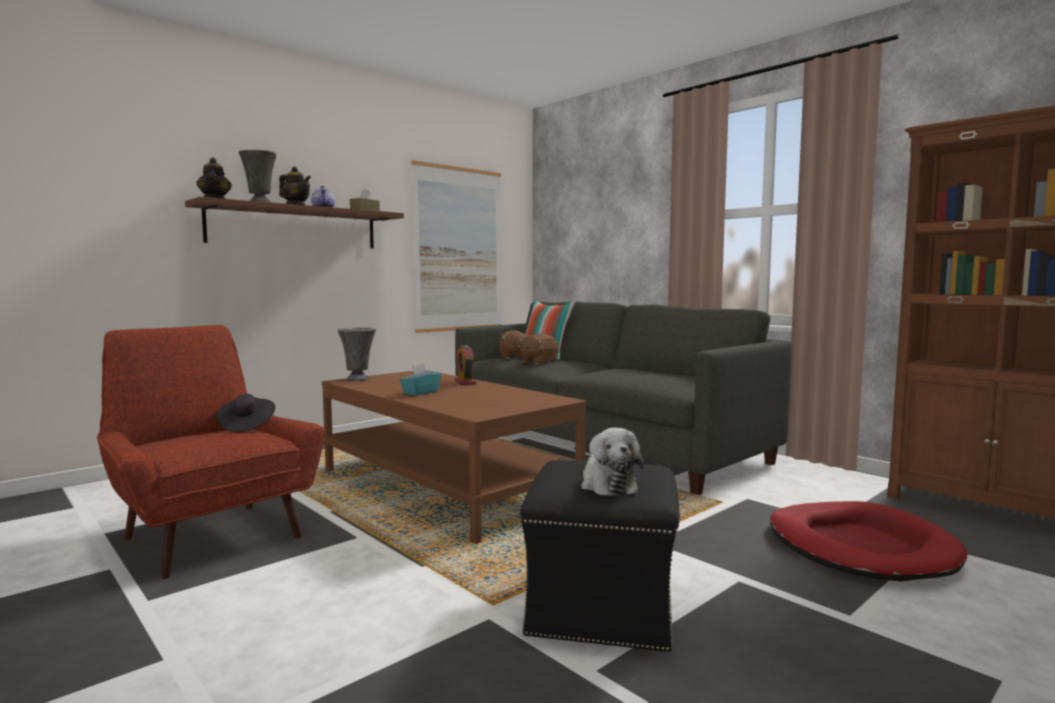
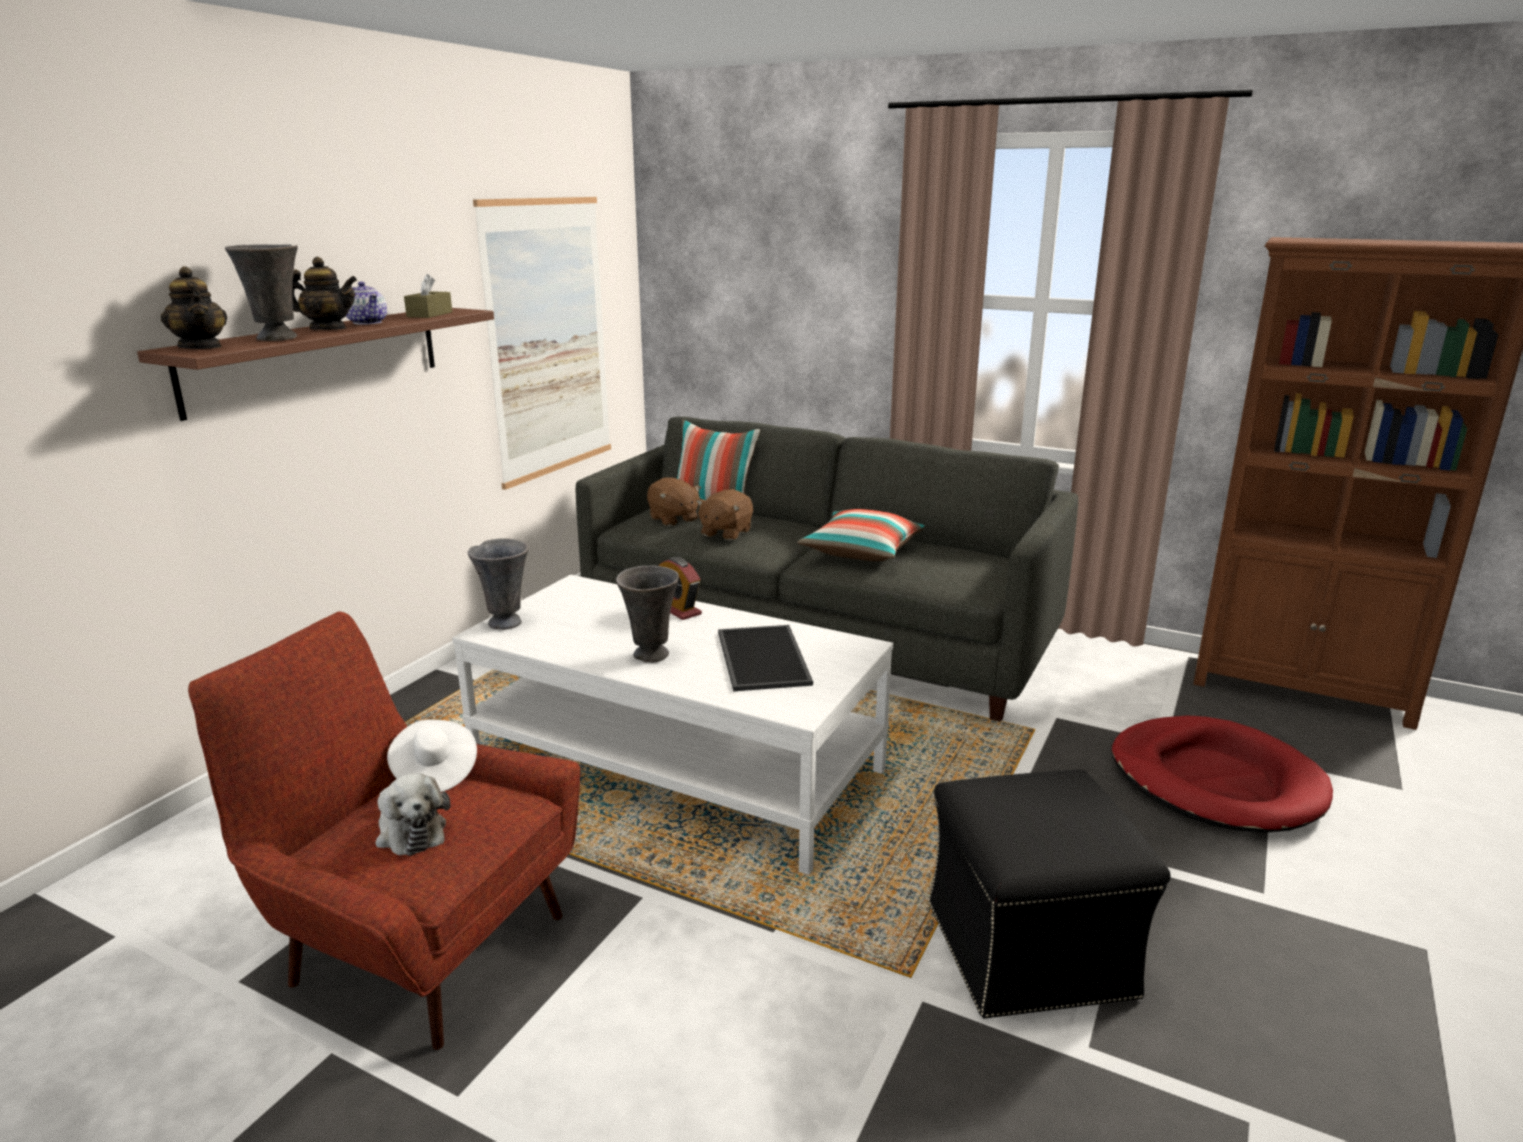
camera: 20 degrees left, 15 degrees up
(246, 426) = (434, 772): black hat -> white hat
(420, 393) = (651, 656): turquoise tissue box -> grey vase
(444, 487) = (677, 767): brown coffee table -> white coffee table
(487, 398) = (760, 657): none -> tray
(607, 484) = (1068, 833): plush toy -> plush toy (410, 831)
(618, 371) = (861, 551): none -> pillow

